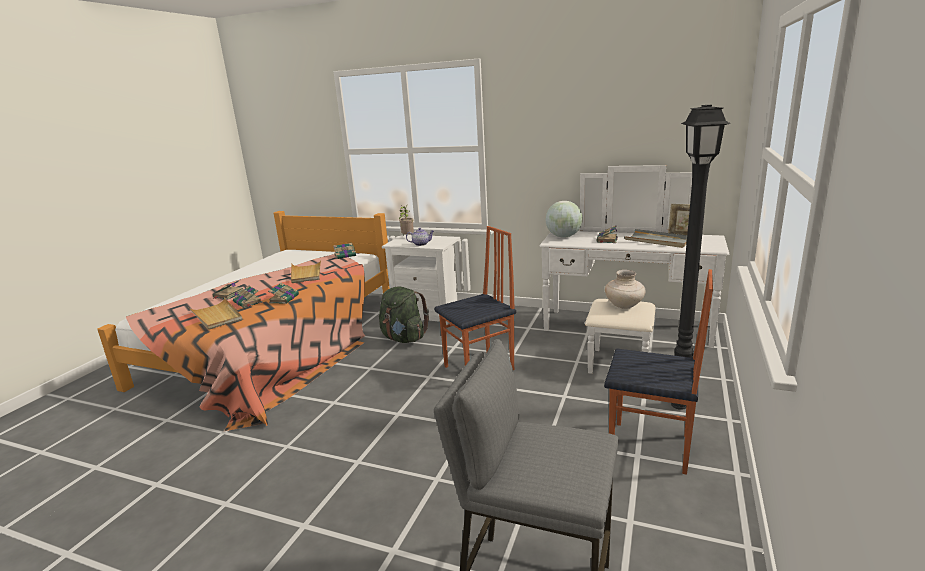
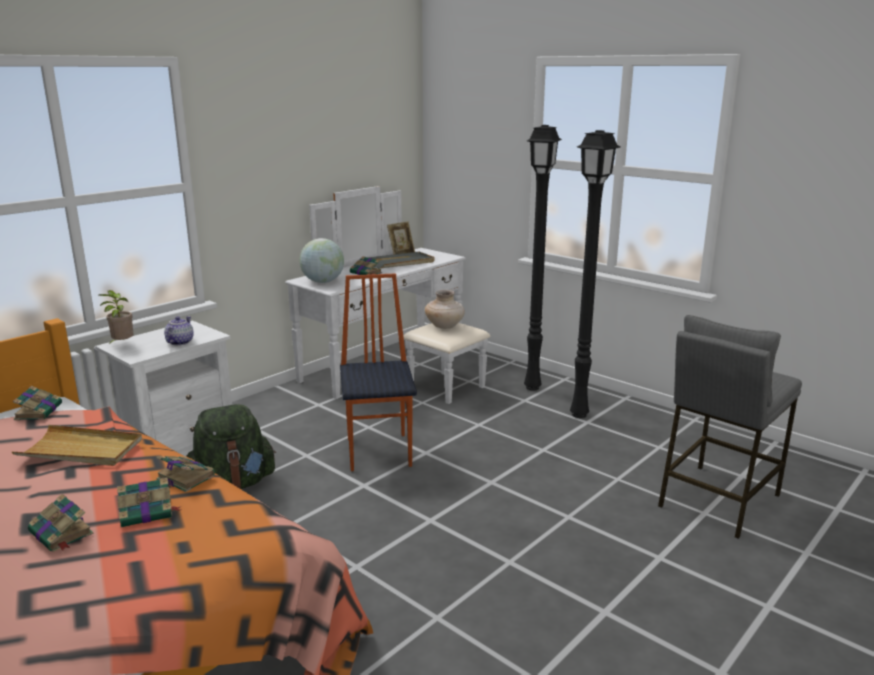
camera: 70 degrees left, 0 degrees up
(216, 316) = (174, 547): beige tray -> none
(650, 448) = (580, 415): chair -> black floor lamp

